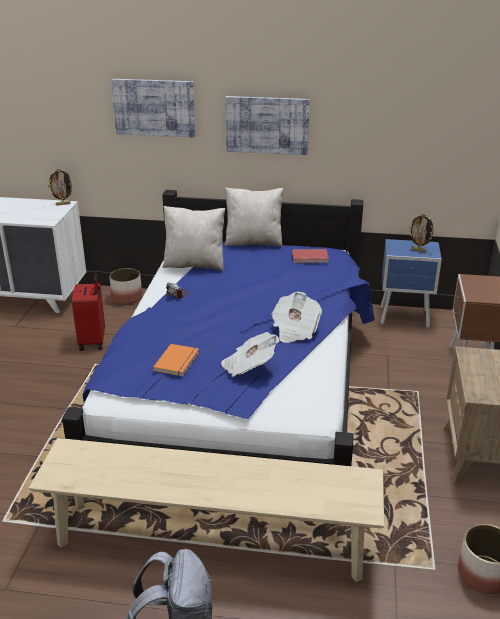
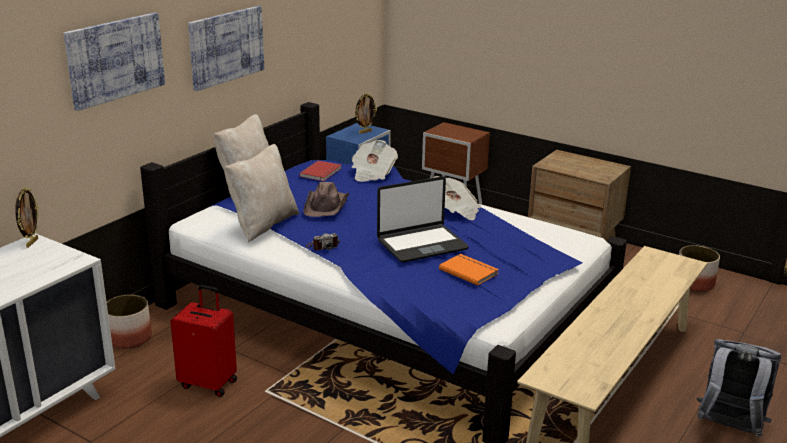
camera: 65 degrees left, 5 degrees down
(210, 329) = (421, 244): none -> laptop
(246, 275) = (326, 205): none -> brown hat
(249, 366) = (504, 242): newspaper -> newspaper (372, 174)

